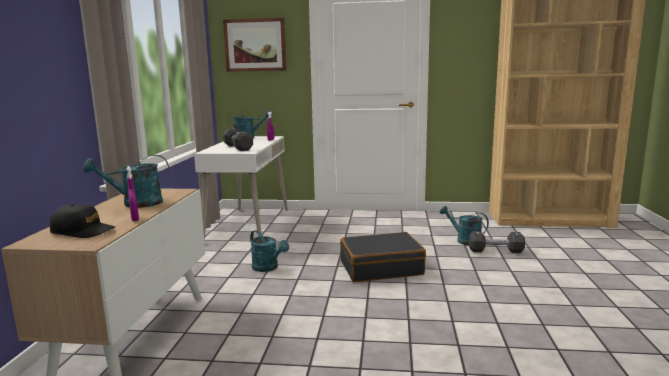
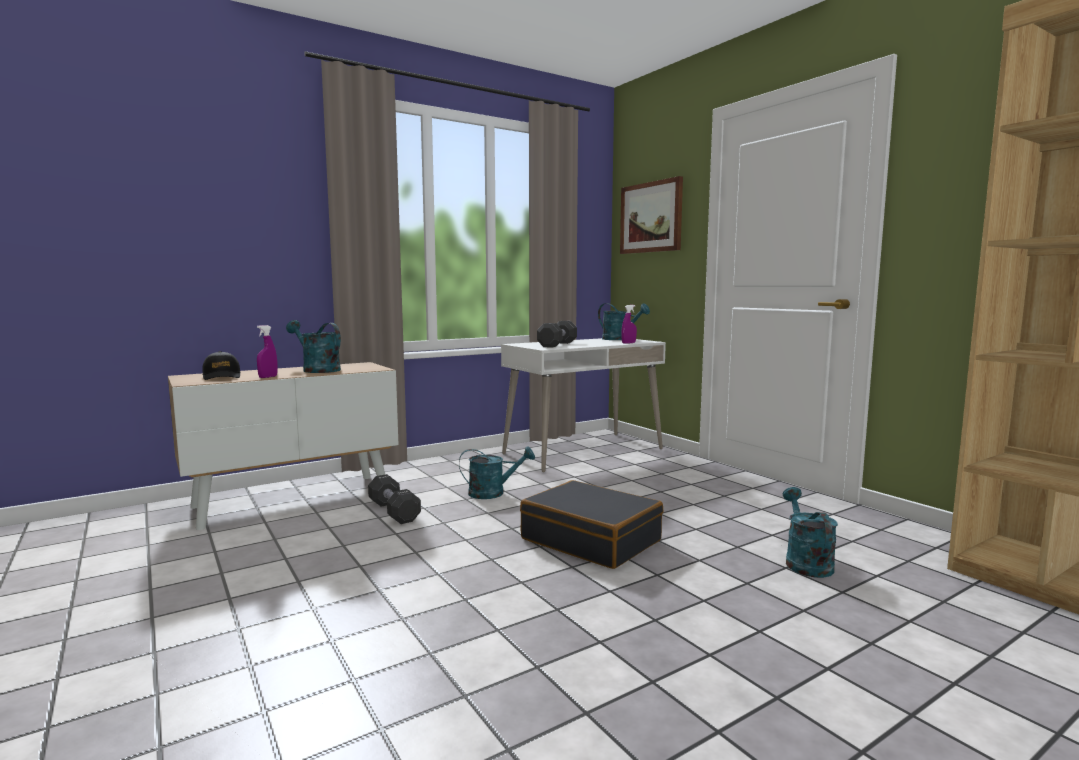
camera: 50 degrees right, 5 degrees down
(268, 268) = (493, 493): turquoise watering can -> turquoise watering can turned 105 degrees counterclockwise
(495, 251) = (818, 596): black dumbbell -> black dumbbell (394, 512)

